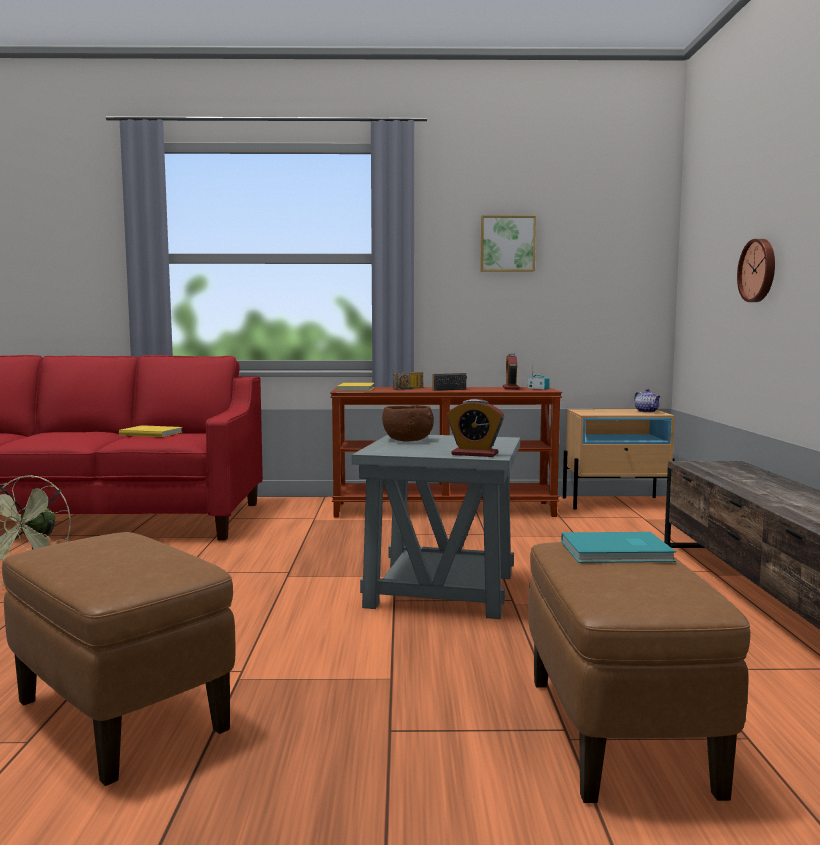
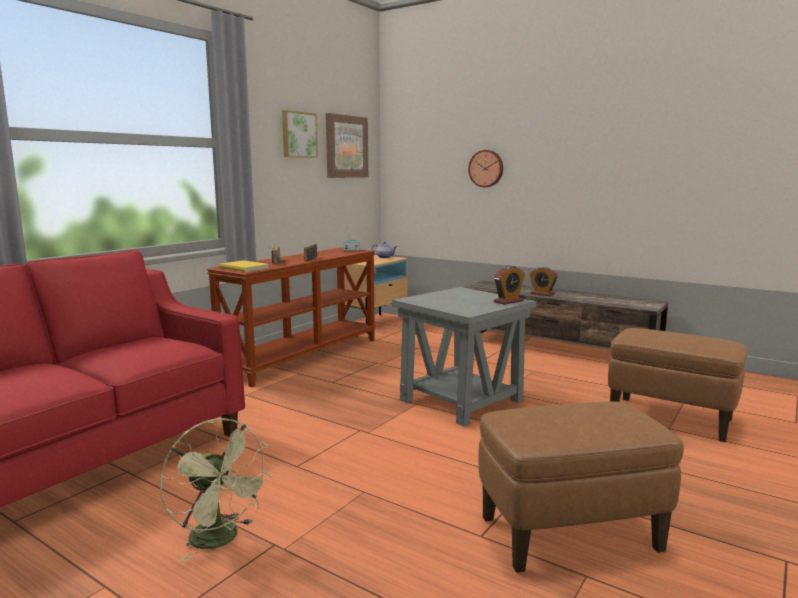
camera: 55 degrees left, 5 degrees up
(151, 433) = (122, 350): yellow book -> none
(407, 440) = (431, 301): brown bowl -> none
(511, 388) = (332, 251): alarm clock -> alarm clock (542, 294)
(598, 255) = (346, 146): none -> picture
(618, 552) = (654, 333): turquoise book -> none

